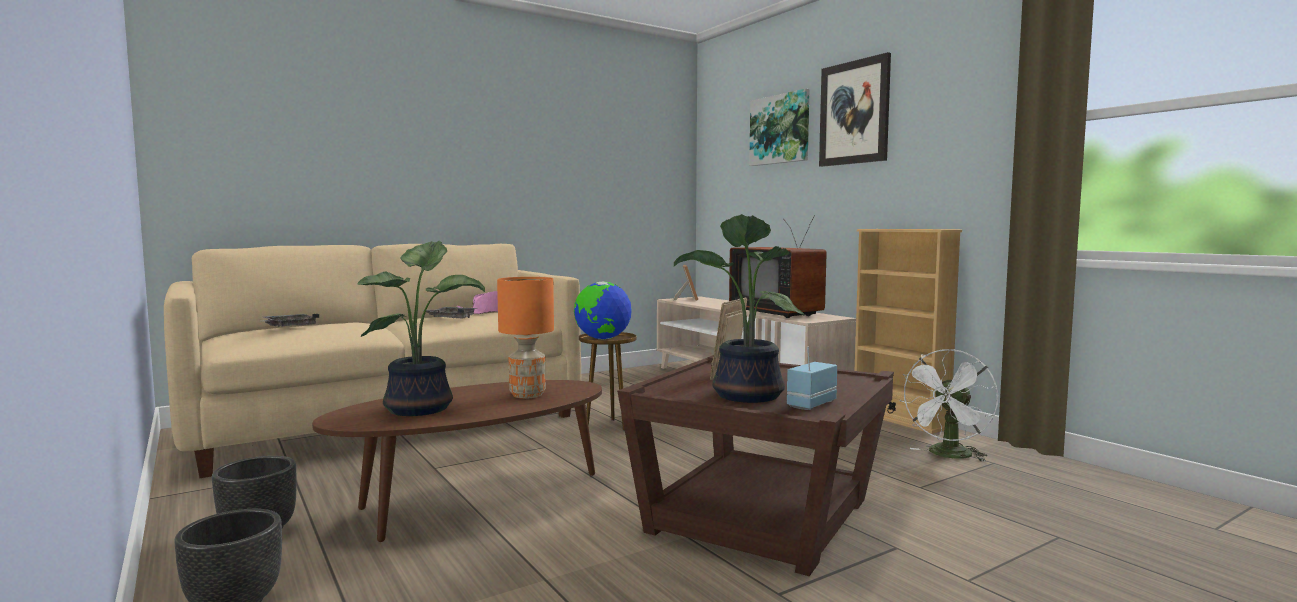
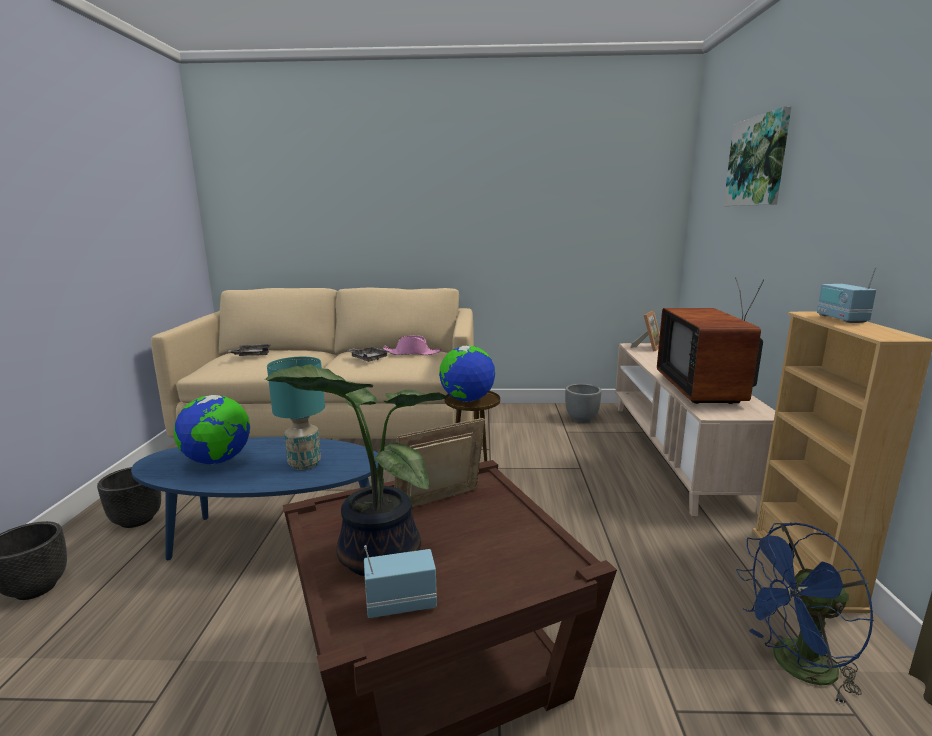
camera: 35 degrees right, 10 degrees up
(423, 408) = (217, 461): potted plant -> globe
(474, 501) = (268, 538): brown coffee table -> blue coffee table
(527, 395) = (304, 464): orange table lamp -> turquoise table lamp
(640, 377) = (581, 419): none -> grey planter
(854, 113) = (834, 140): picture -> none
(895, 228) = (841, 319): none -> radio
(948, 456) = (795, 667): white fan -> blue fan

